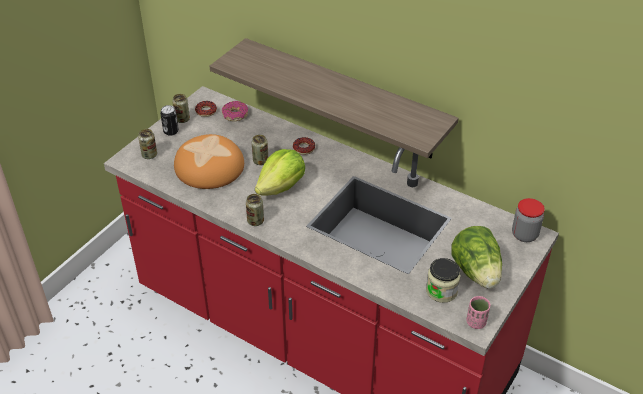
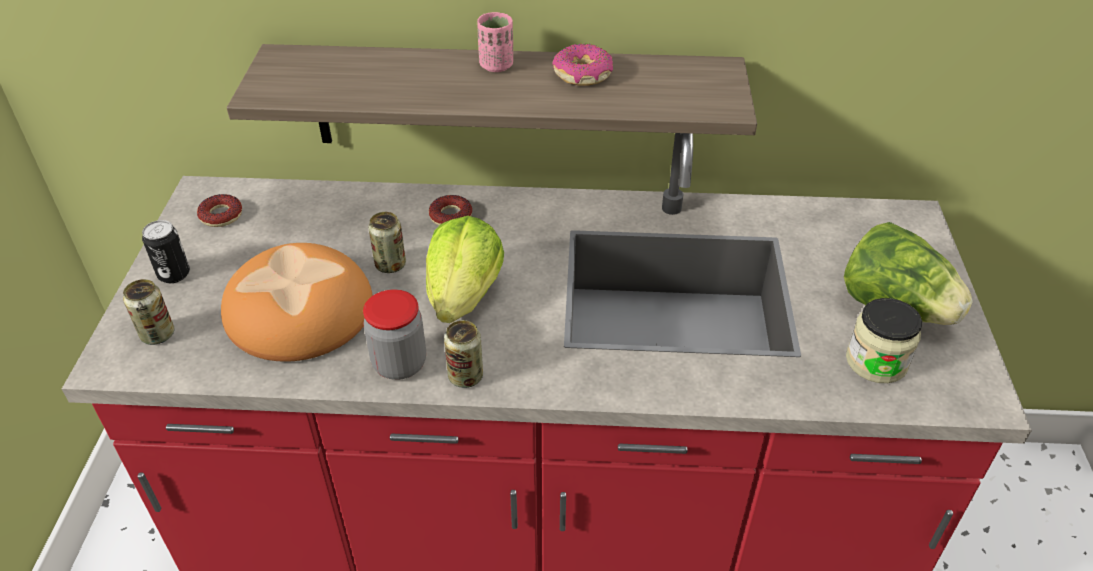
camera: 30 degrees left, 0 degrees up
(182, 119) = (183, 245): can -> none
(235, 115) = (282, 204): donut -> donut (583, 75)
(476, 322) = (975, 390): pink cup -> pink cup (496, 65)
(524, 235) = (899, 222): jar -> jar (399, 364)

